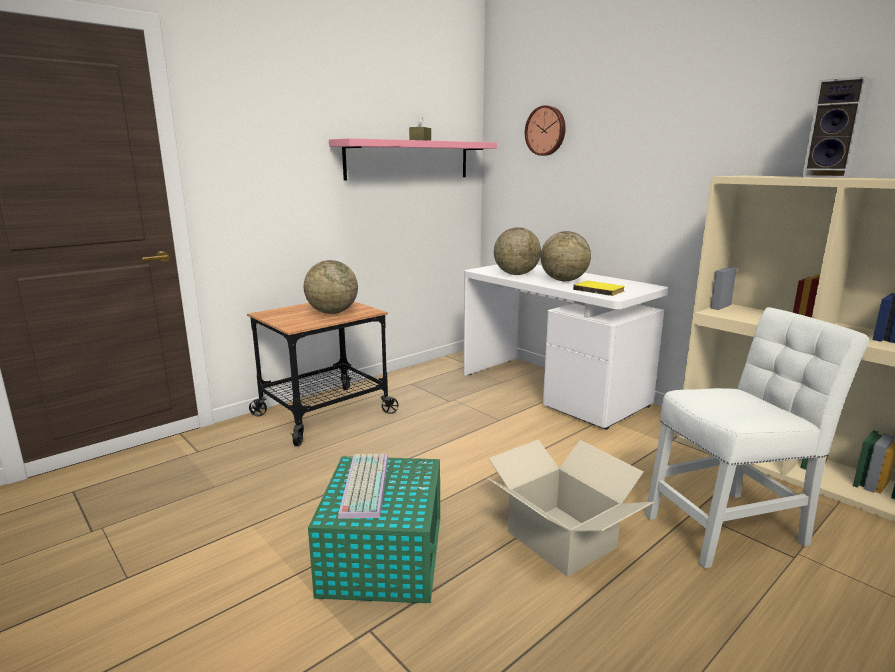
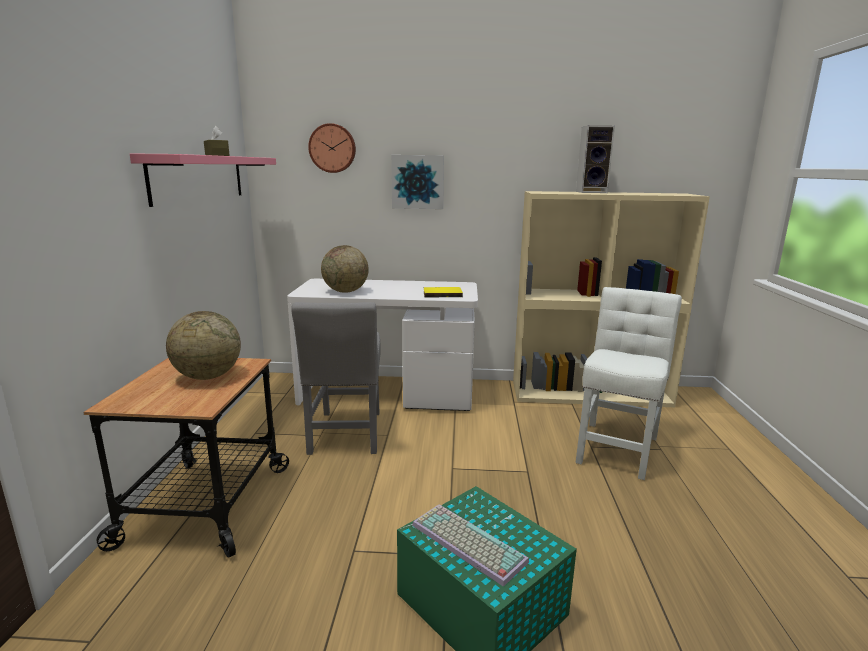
camera: 45 degrees left, 0 degrees up
(468, 408) = (346, 435): none -> grey chair
(561, 538) = (561, 507): cardboard box -> none
(563, 280) = (397, 290): globe -> none
(620, 164) = (417, 182): none -> picture

